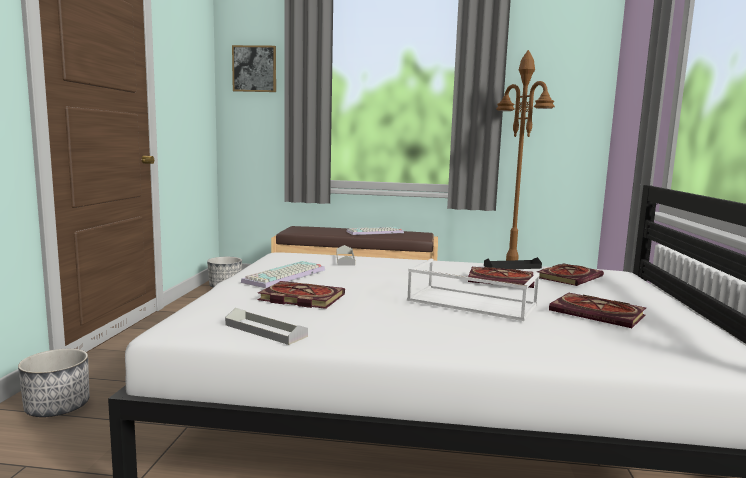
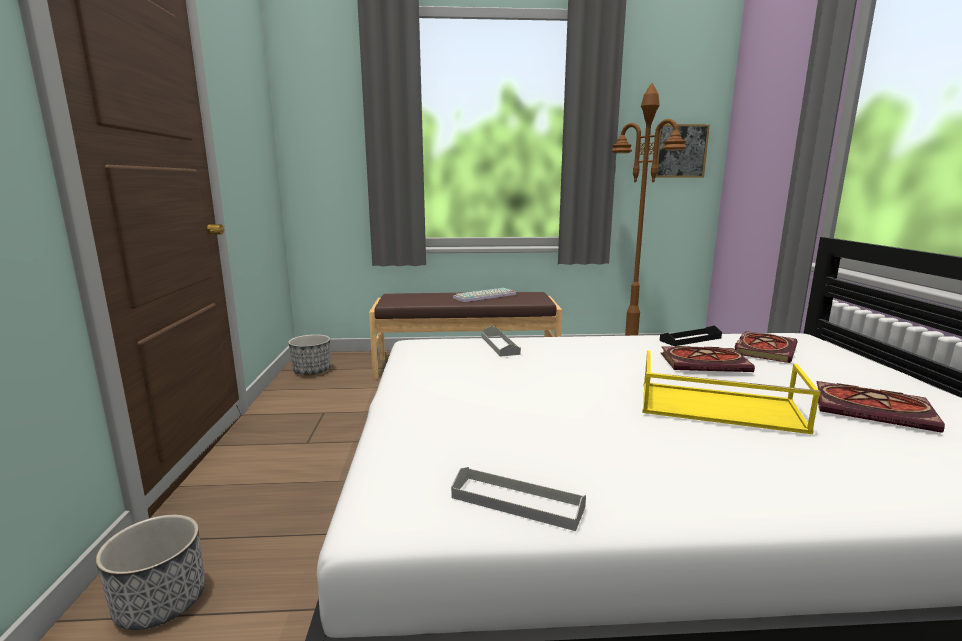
camera: 10 degrees left, 5 degrees up
(254, 69) = (323, 106): picture -> picture (680, 151)
(285, 276) = (454, 383): keyboard -> none
(299, 298) = (504, 423): book -> none
(470, 303) = (717, 407): white tray -> yellow tray

